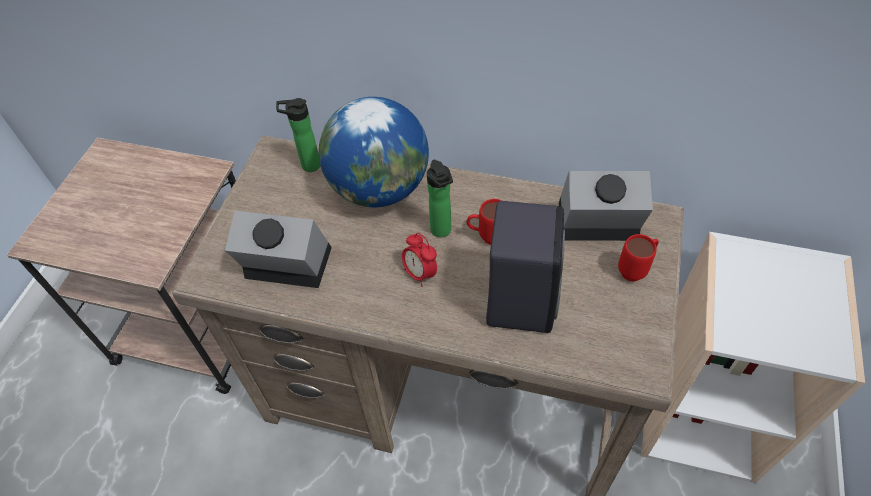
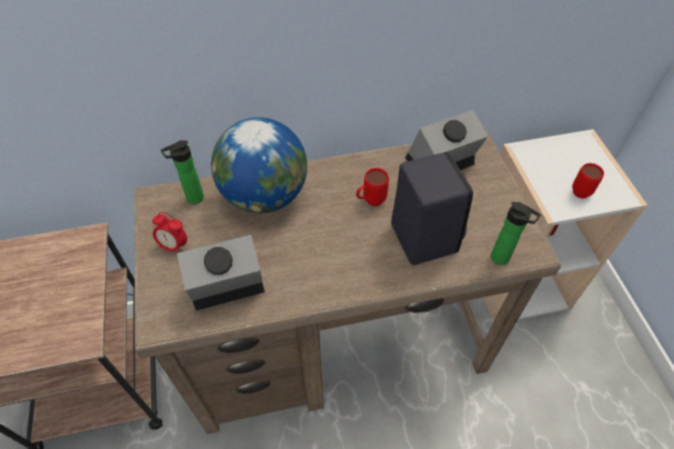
camera: 30 degrees left, 0 degrees up
(420, 273) = (338, 248): alarm clock -> alarm clock (174, 246)
(442, 232) = (335, 210): bottle -> bottle (502, 259)
(636, 269) = (485, 185): red mug -> red mug (581, 189)

